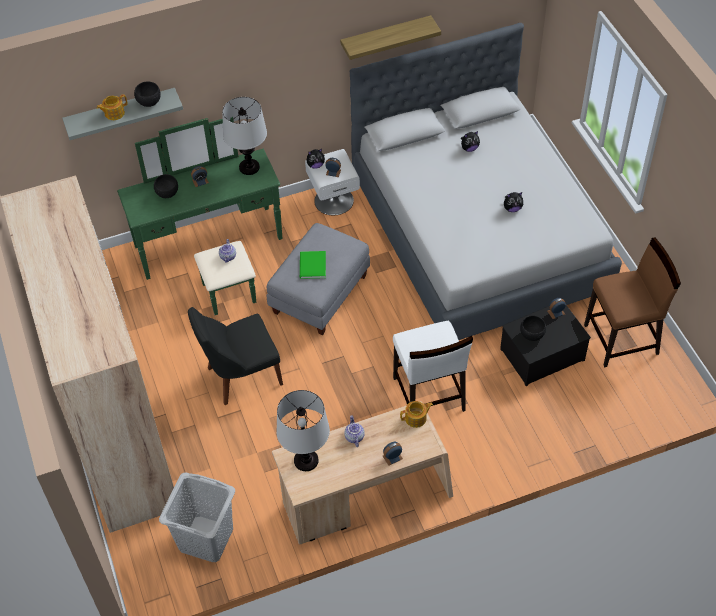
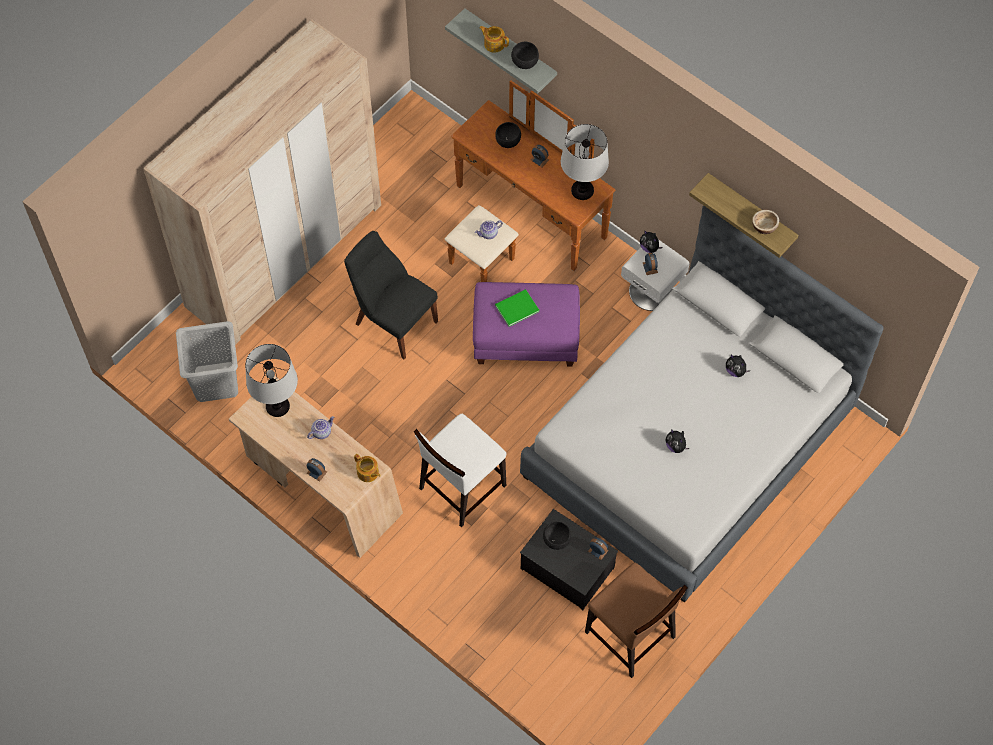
camera: 60 degrees right, 10 degrees up
(213, 253) = (520, 223): green dresser -> brown dresser
(320, 295) = (525, 338): grey ottoman -> purple ottoman
(410, 29) = (764, 226): none -> bowl

